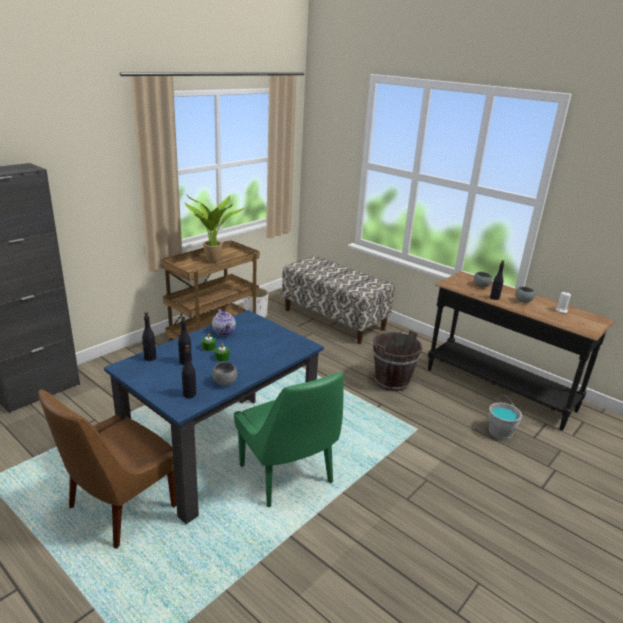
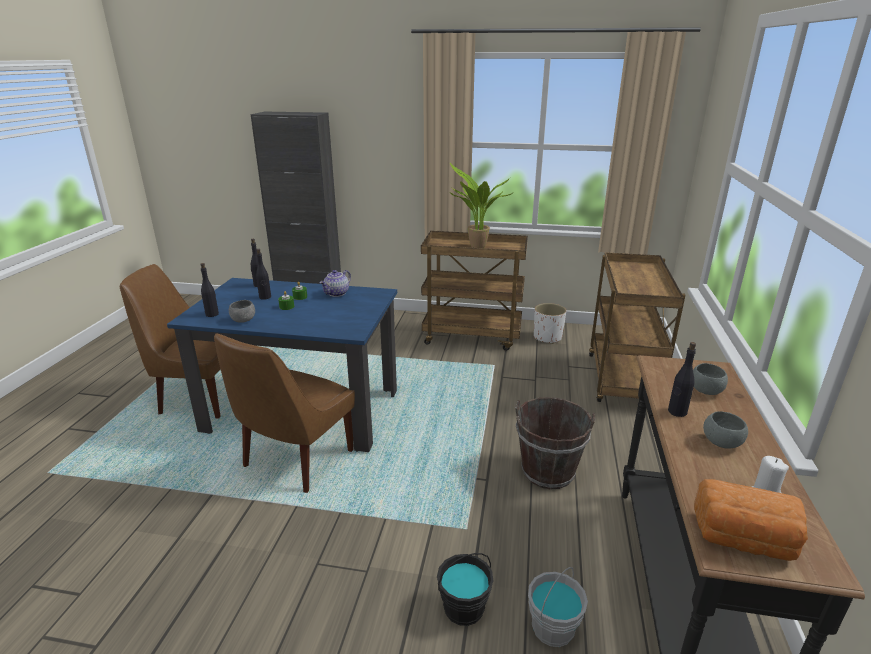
camera: 60 degrees right, 0 degrees up
(287, 476) = (295, 460): green chair -> brown chair
(334, 319) = (623, 382): bench -> brown cart
(474, 454) = (464, 608): none -> black bucket
(584, 324) = (744, 540): none -> bread

